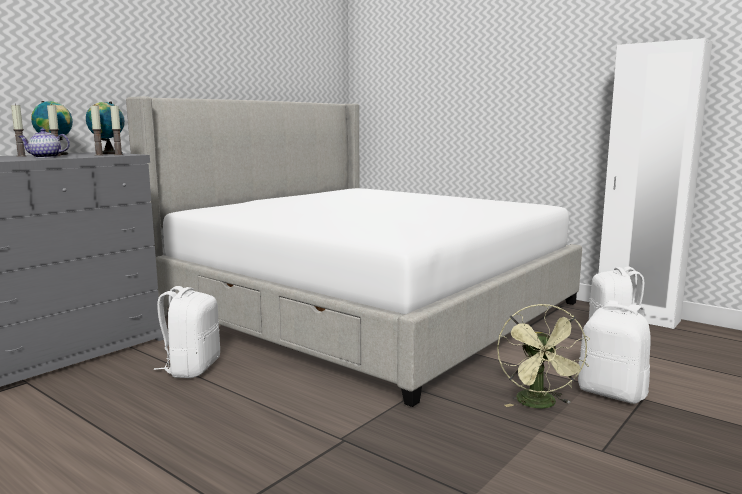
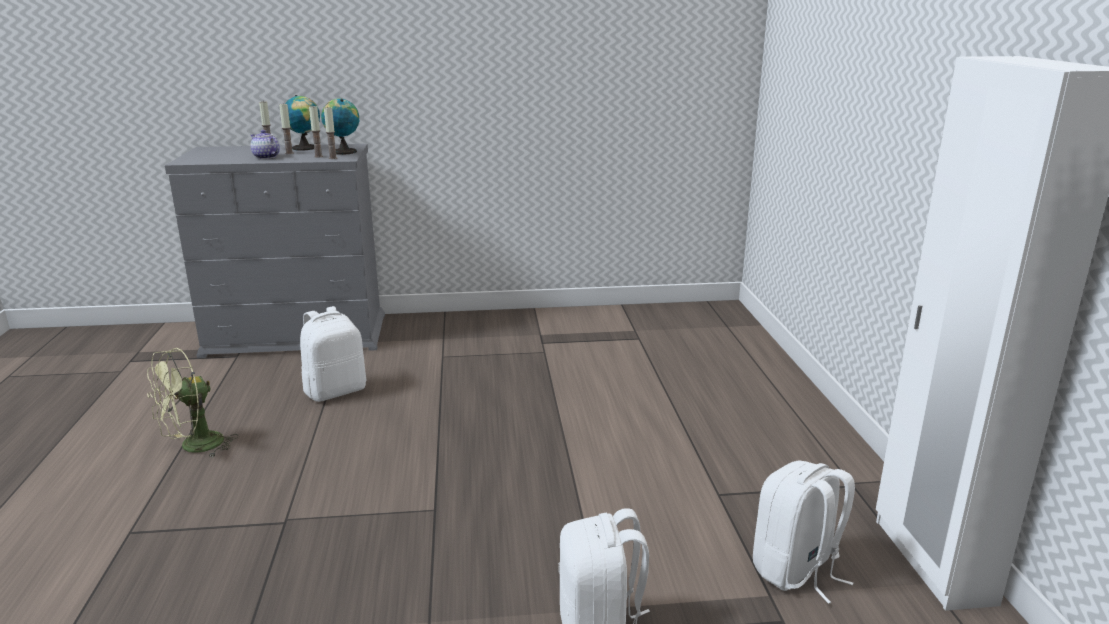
camera: 45 degrees right, 10 degrees up
(366, 309) = (599, 384): bed -> none
(539, 405) = (494, 595): green fan -> green fan (194, 447)

